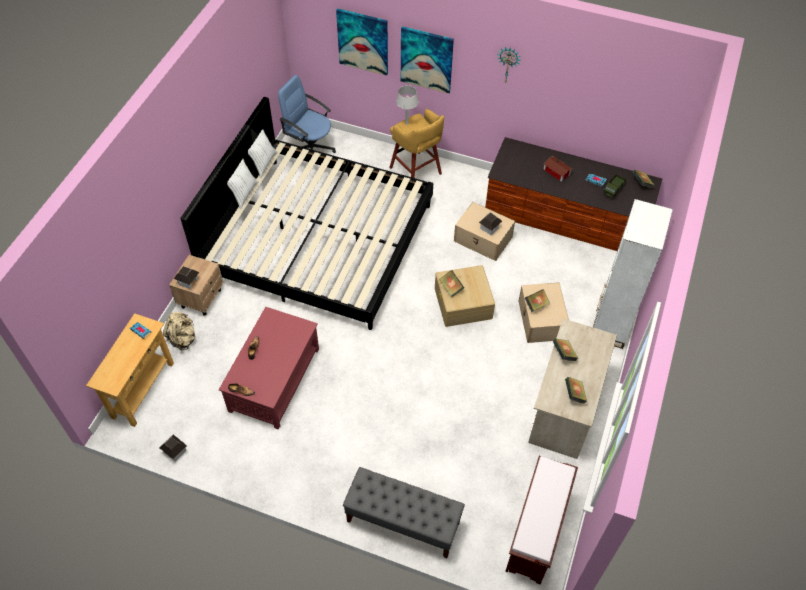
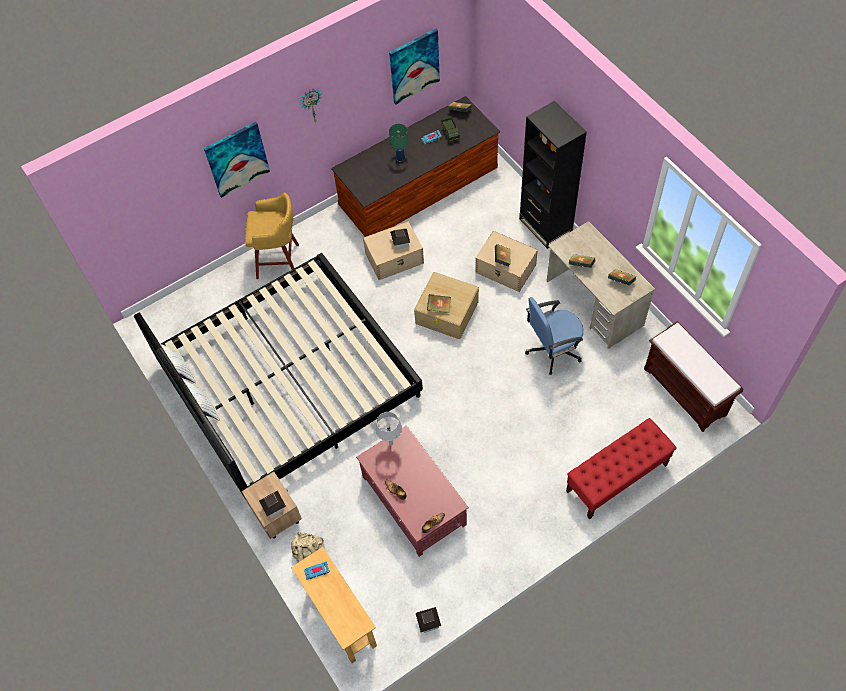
camera: 50 degrees left, 5 degrees up
(310, 148) = (175, 327): blue office chair -> blue office chair (552, 350)
(363, 41) = (170, 192): picture -> picture (414, 66)
(402, 522) = (616, 478): grey bench -> red bench
(406, 123) = (254, 227): grey table lamp -> grey table lamp (391, 444)
(556, 172) = (400, 158): toy house -> green table lamp
(611, 324) = (545, 226): white bookcase -> black bookcase

